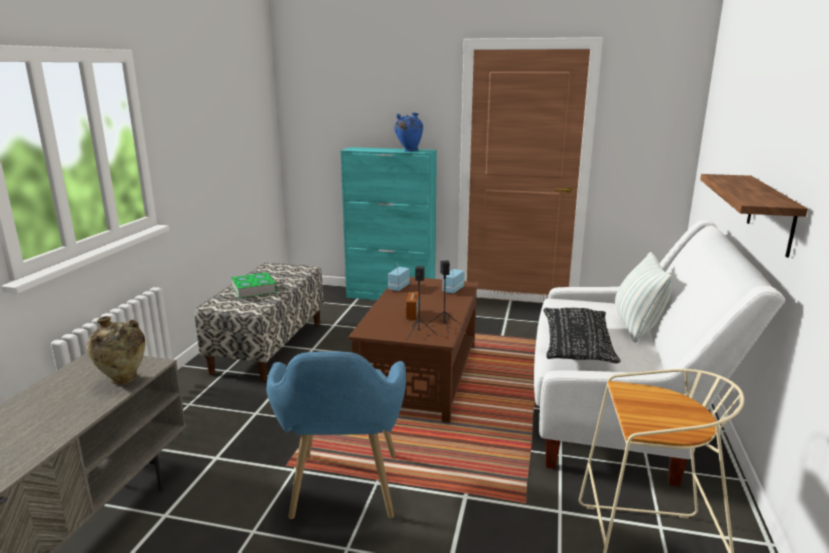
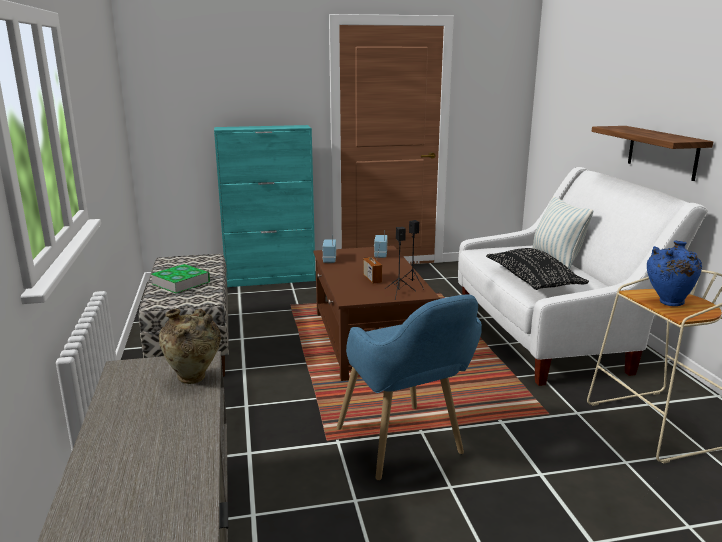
camera: 25 degrees left, 0 degrees up
(409, 151) = (285, 127): blue vase -> blue vase (667, 303)

